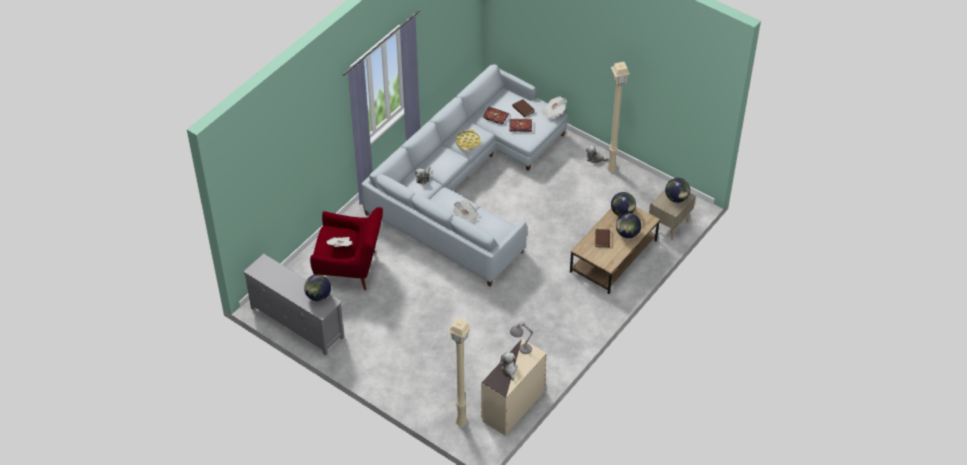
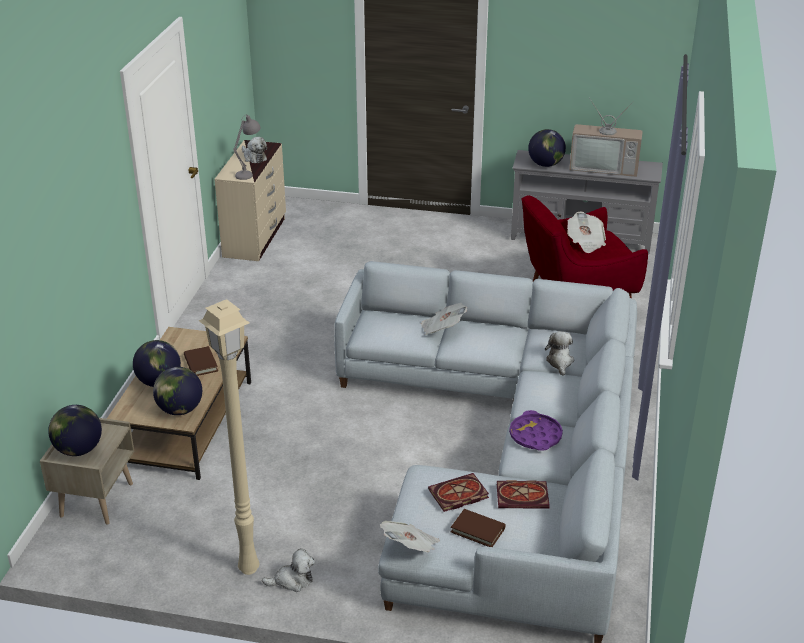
camera: 155 degrees right, 15 degrees down
(283, 280) = (604, 166): none -> television
(461, 422) = (309, 212): beige floor lamp -> none
(468, 142) = (535, 436): yellow tray -> purple tray

